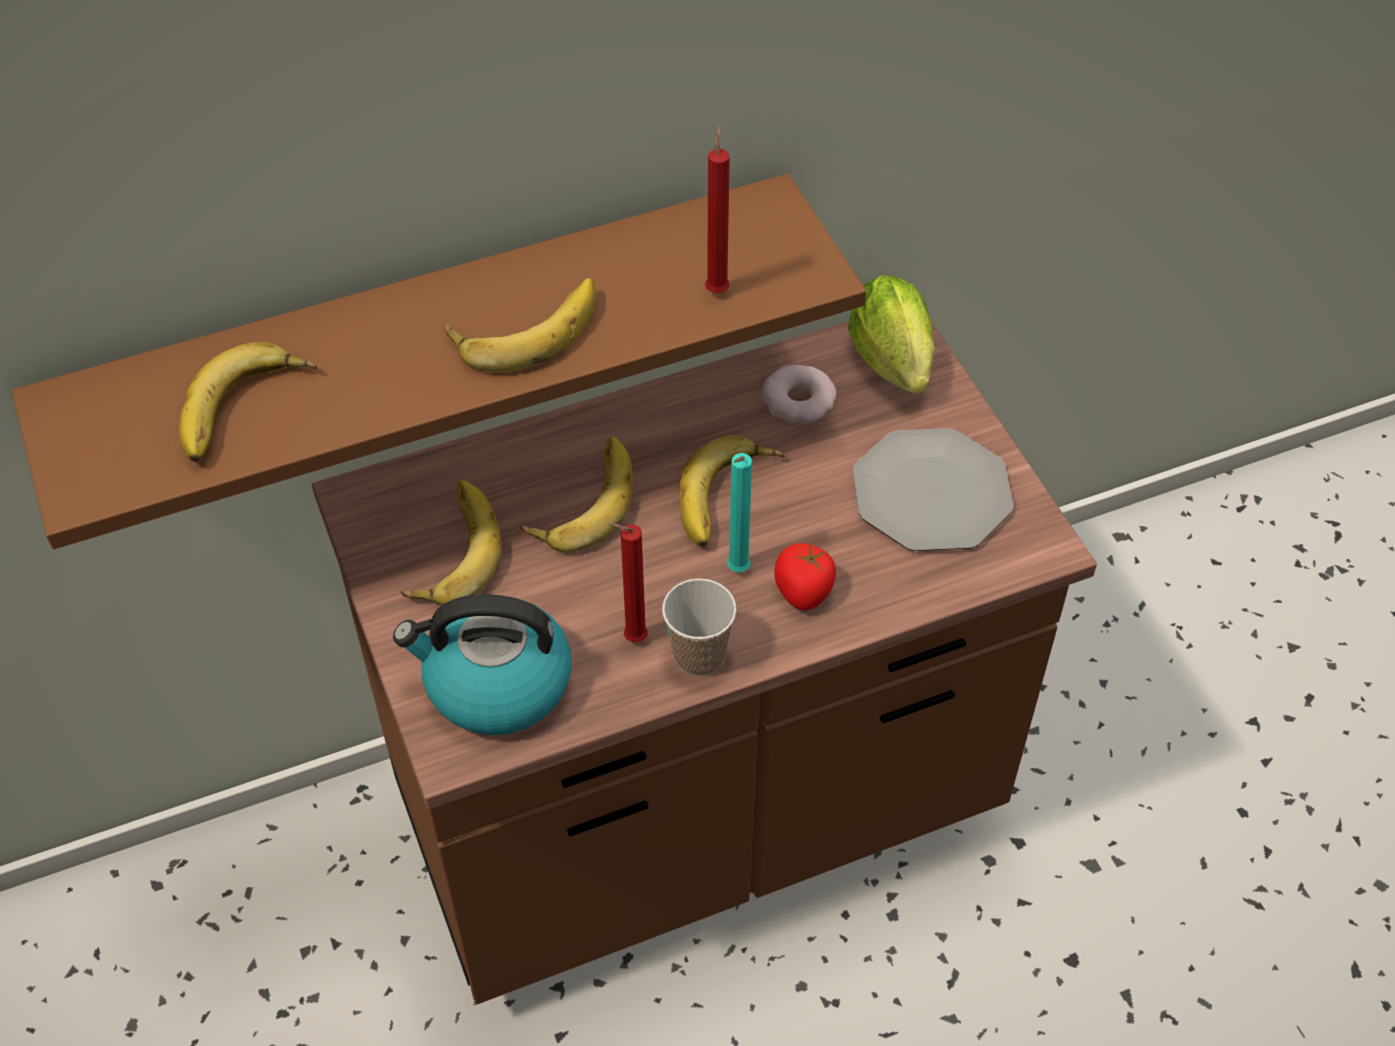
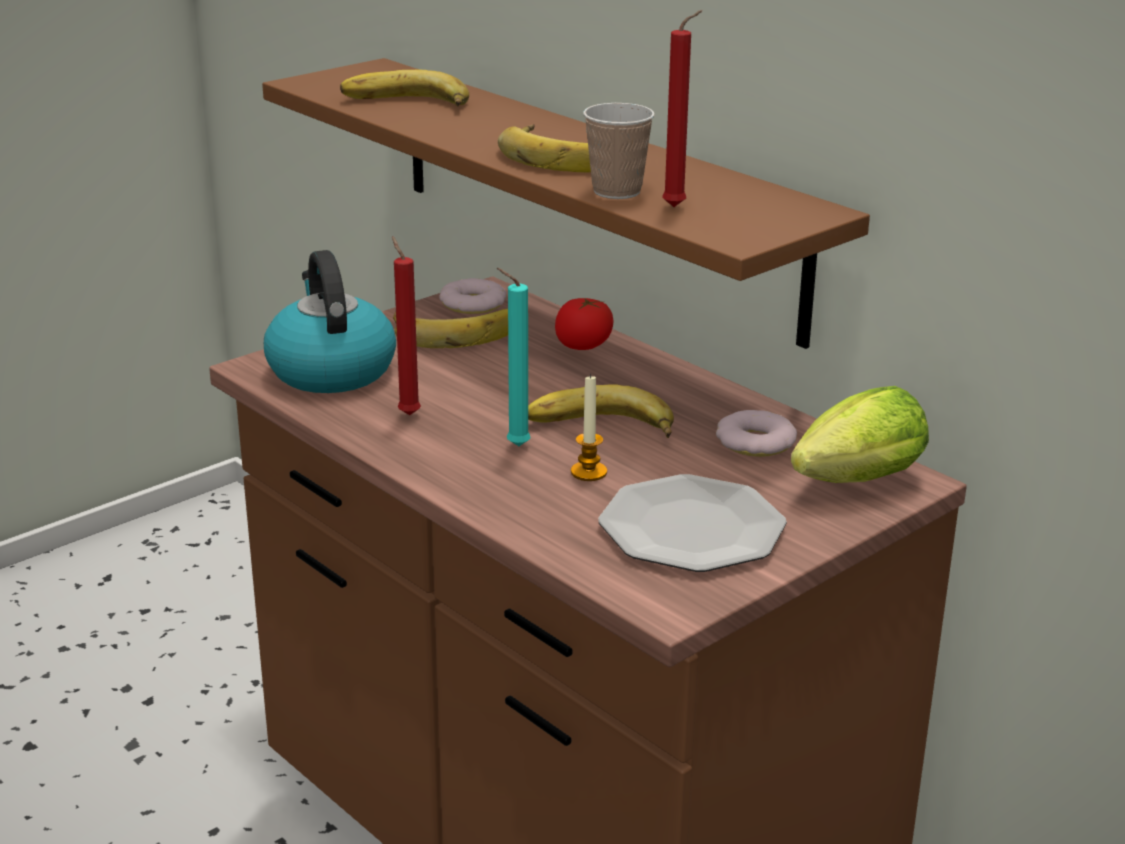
camera: 70 degrees right, 25 degrees down
(384, 520) = (472, 304): none -> donut
(581, 500) = (549, 368): banana -> none
(699, 656) = (405, 444): cup -> cup (617, 191)
(803, 592) = (511, 480): tomato -> tomato (584, 345)
(809, 532) = (588, 472): none -> candle

